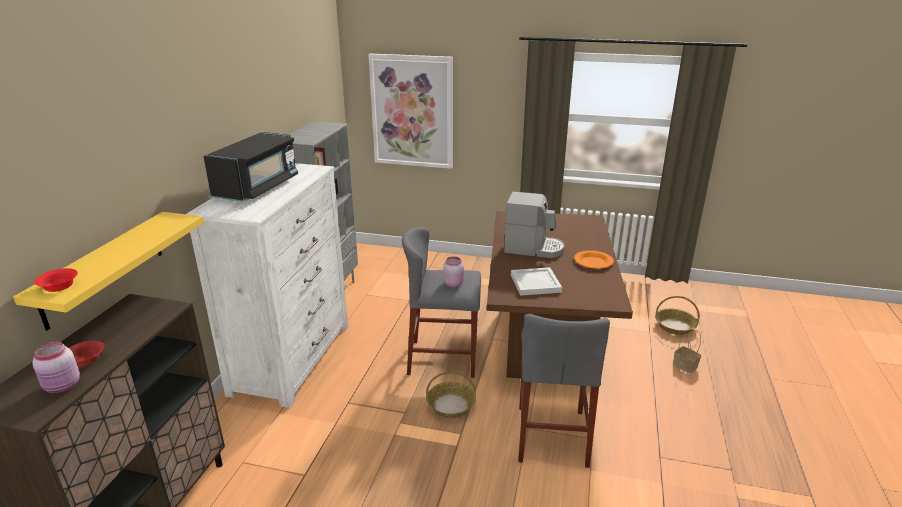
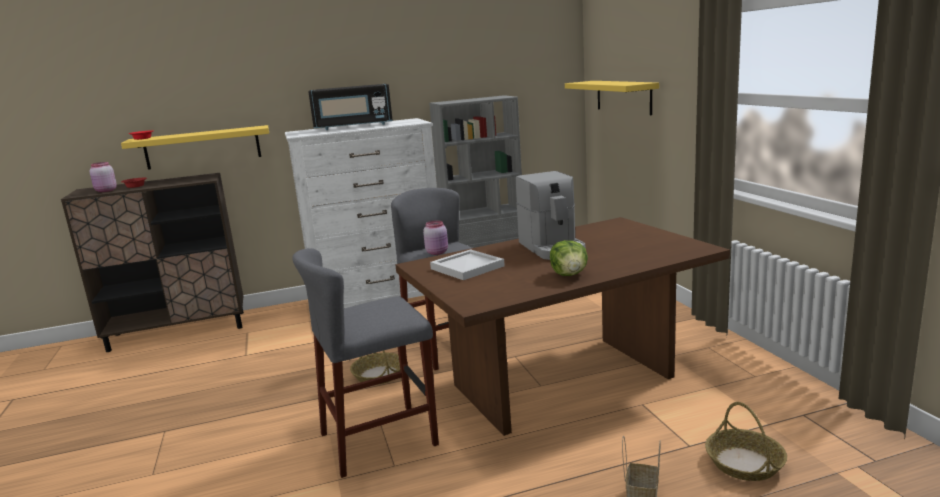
camera: 60 degrees right, 10 degrees down
(412, 111) = (623, 96): picture -> yellow shelf
(593, 261) = (569, 274): orange plate -> lettuce

